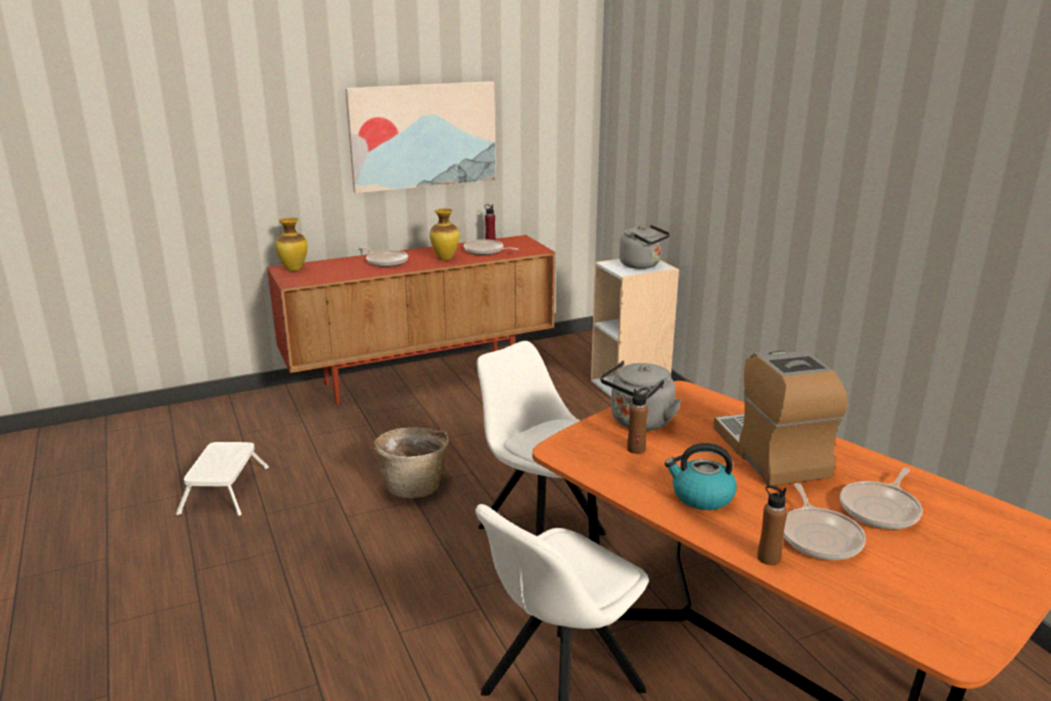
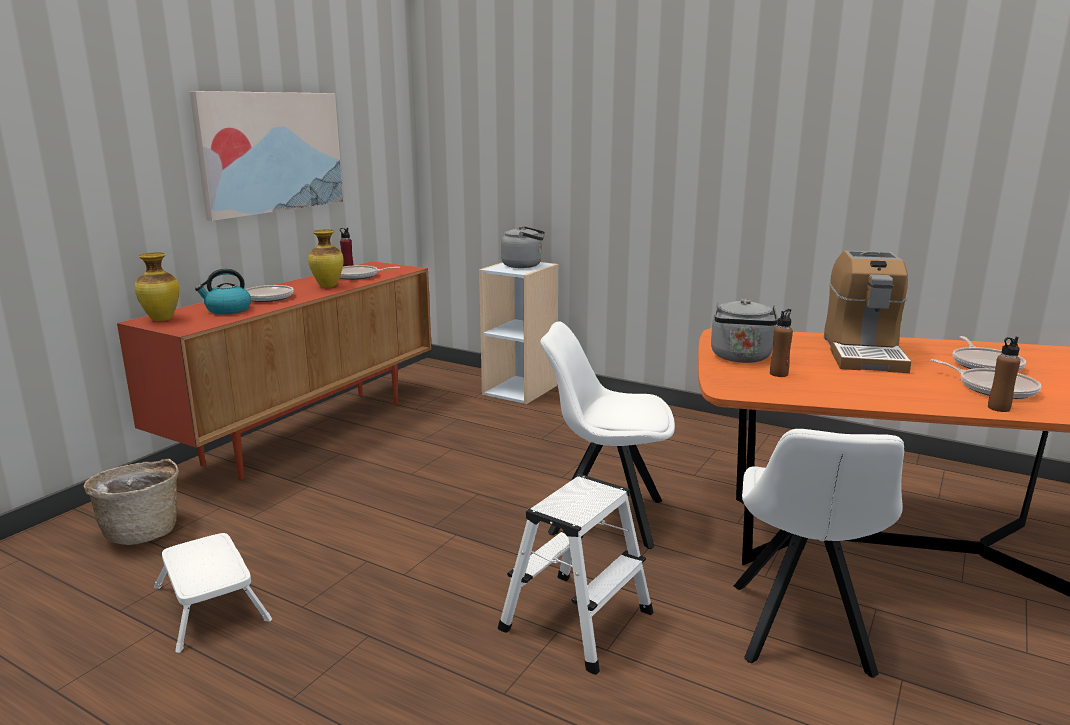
camera: 35 degrees left, 5 degrees down
(407, 602) = (576, 621): none -> white step ladder
(414, 485) = (437, 523): basket -> basket (142, 531)
(701, 496) = (883, 388): kettle -> kettle (227, 310)
(771, 453) = (863, 353): coffee machine -> coffee machine turned 120 degrees counterclockwise

